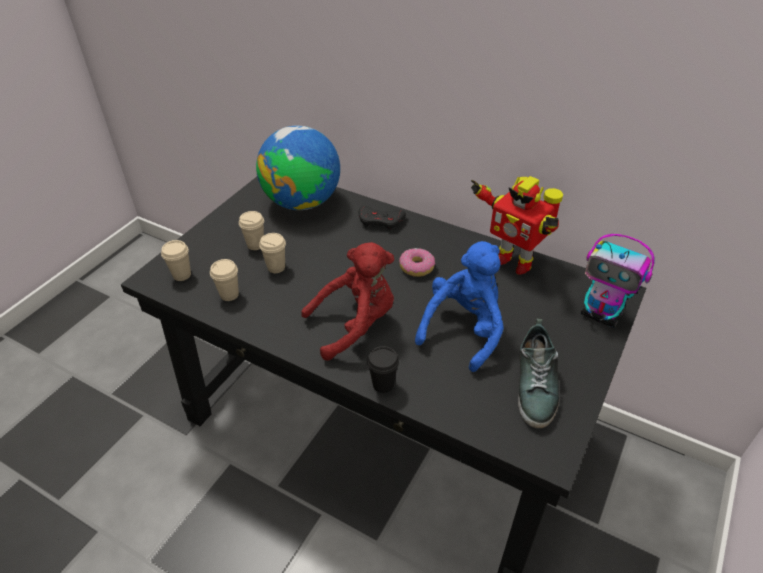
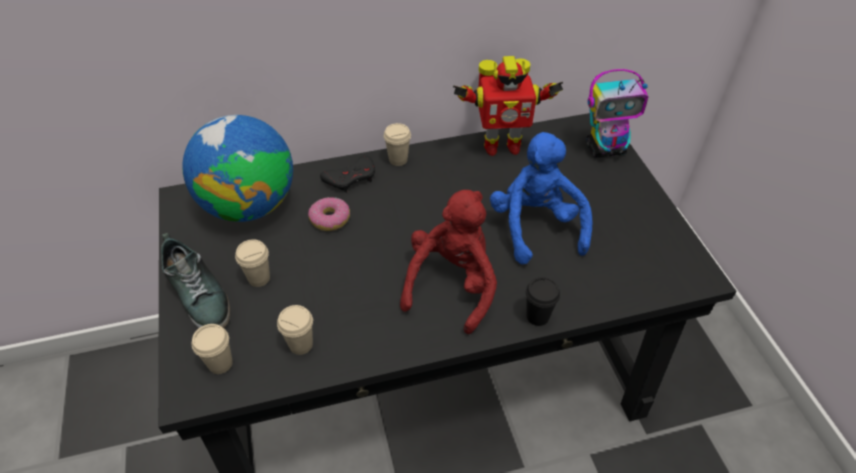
camera: 45 degrees left, 5 degrees up
(276, 267) = (311, 285): beige cup -> beige cup (398, 160)
(417, 267) = (435, 199): donut -> donut (330, 219)
(536, 385) = (632, 233): shoe -> shoe (199, 294)

